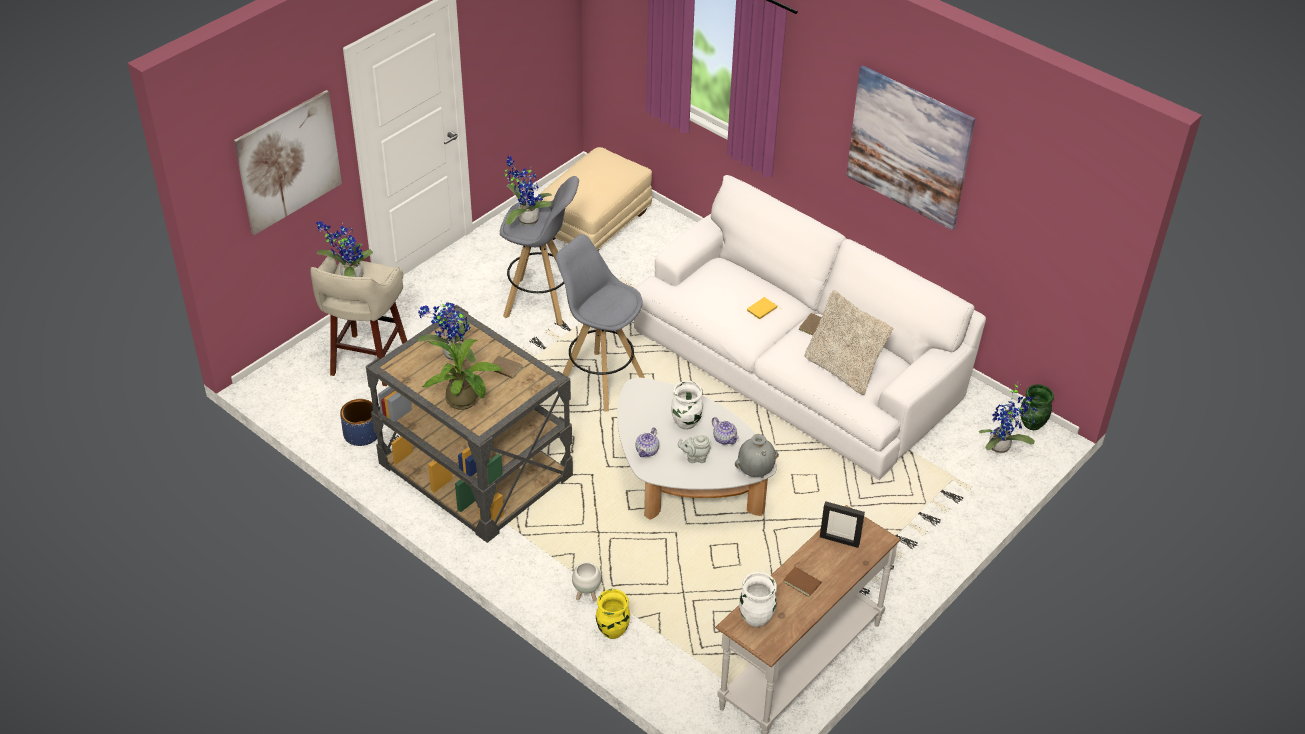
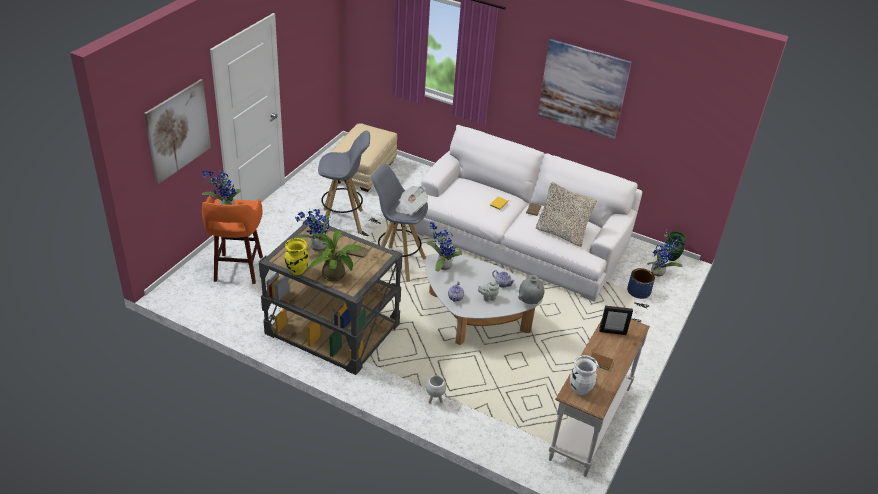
camera: 15 degrees left, 5 degrees down
(362, 434) = (247, 316): blue planter -> blue planter (638, 291)
(367, 363) = (238, 270): beige stool -> orange stool
(525, 219) = (334, 163): potted plant -> potted plant (442, 265)
(612, 631) = (459, 420): yellow vase -> yellow vase (297, 270)
(614, 304) = (410, 207): none -> newspaper
(686, 423) = (474, 277): white vase -> none

